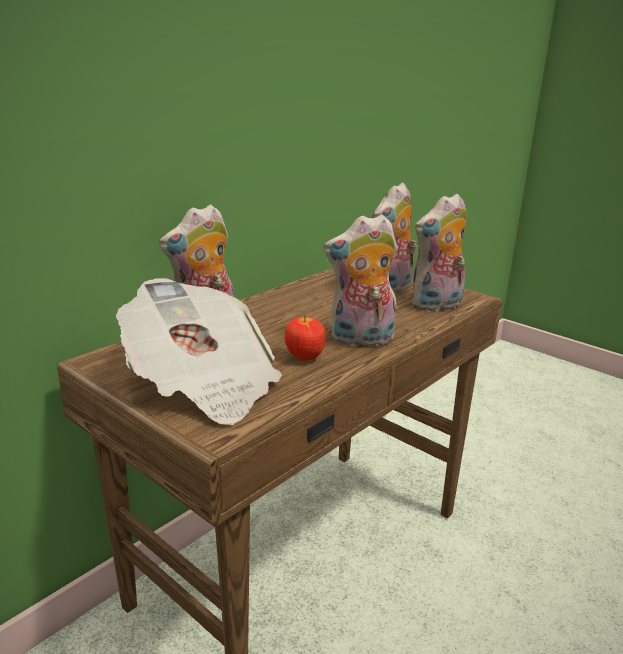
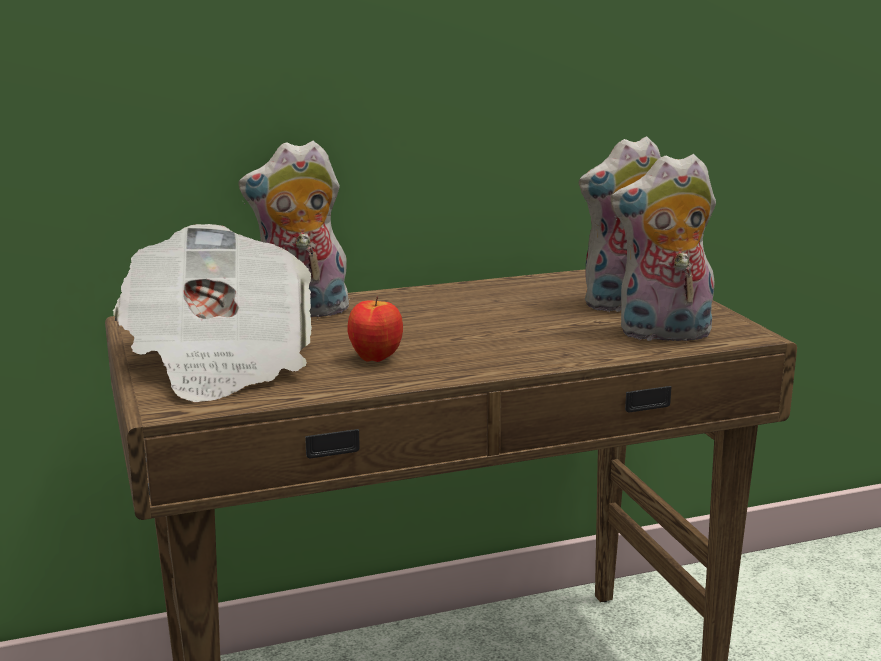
camera: 30 degrees right, 5 degrees down
(361, 340) = (480, 354): plush toy -> none

